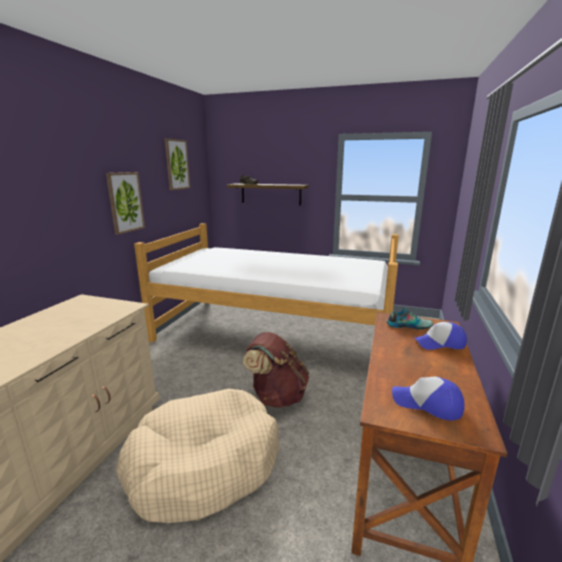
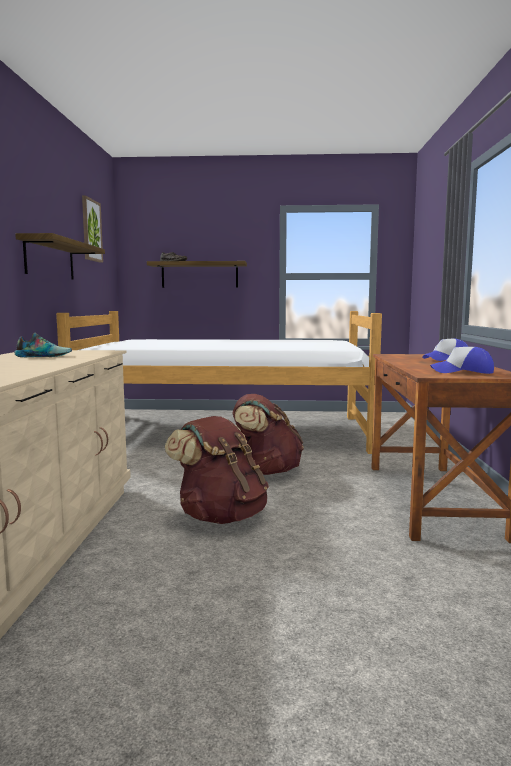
camera: 15 degrees left, 10 degrees down
(125, 202) = (50, 259): picture -> shelf
(203, 464) = (221, 516): beige dog bed -> brown backpack
(408, 325) = (410, 356): shoe -> shoe (44, 356)

